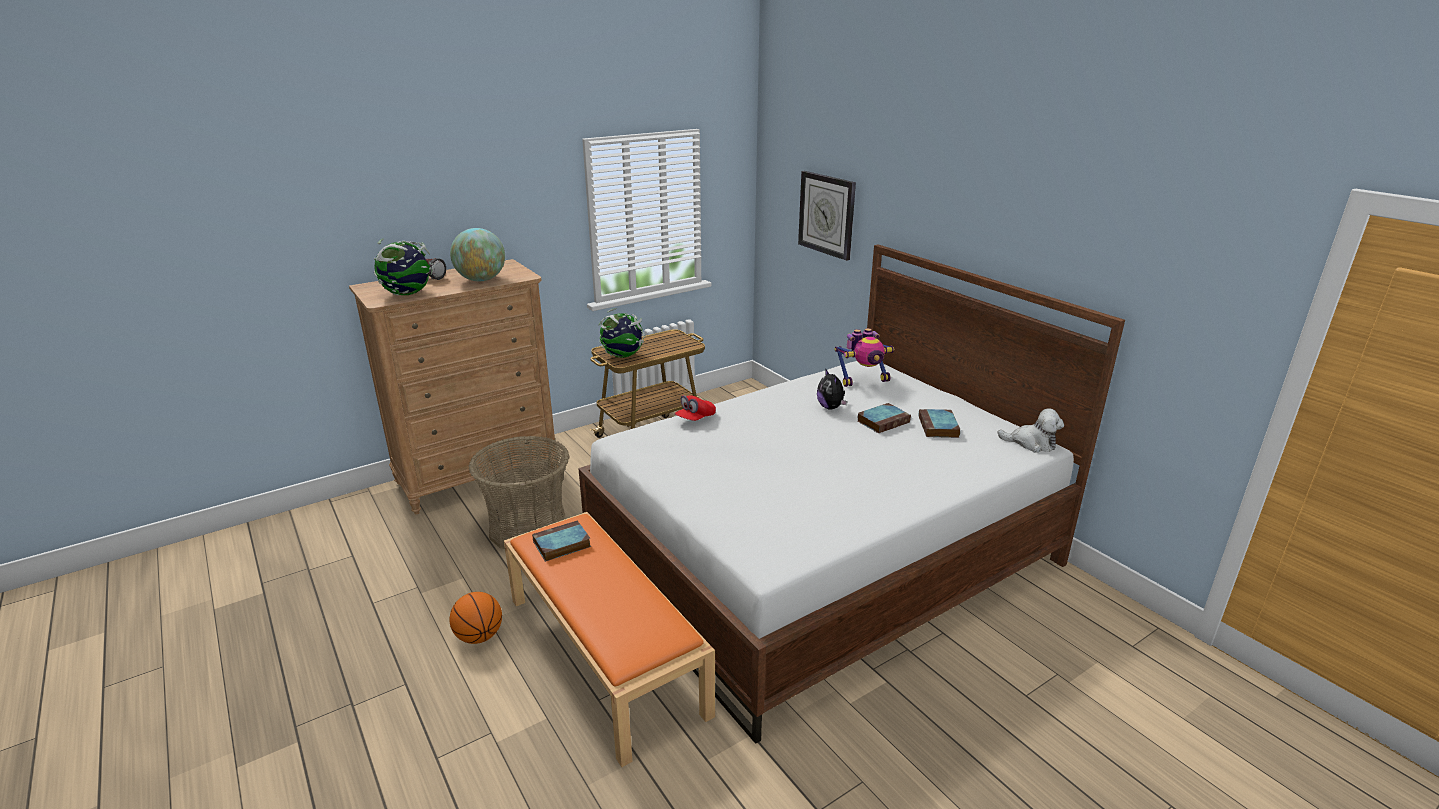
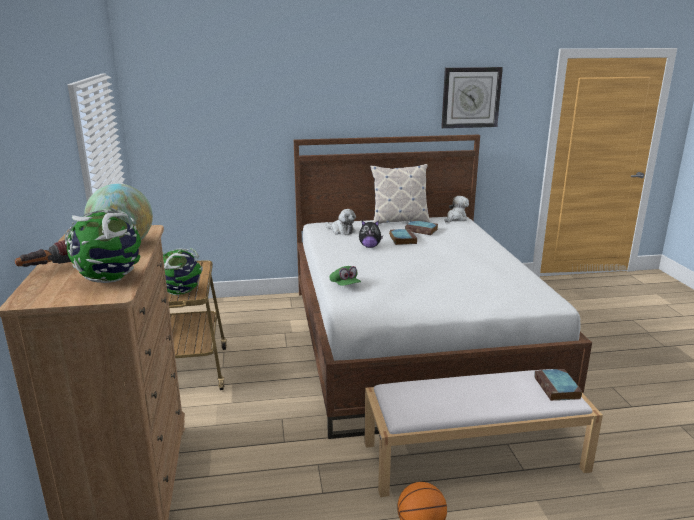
camera: 65 degrees left, 5 degrees down
(528, 528) = (269, 468): basket -> none
(561, 545) = (421, 401): book -> book (557, 388)
(606, 654) = (475, 456): orange bench -> white bench
(695, 419) = (345, 285): red cap -> green cap
(827, 214) = (229, 130): wall clock -> wall clock (471, 97)
(863, 380) = (341, 231): toy robot -> plush toy
(956, 406) = (399, 221): none -> pillow

